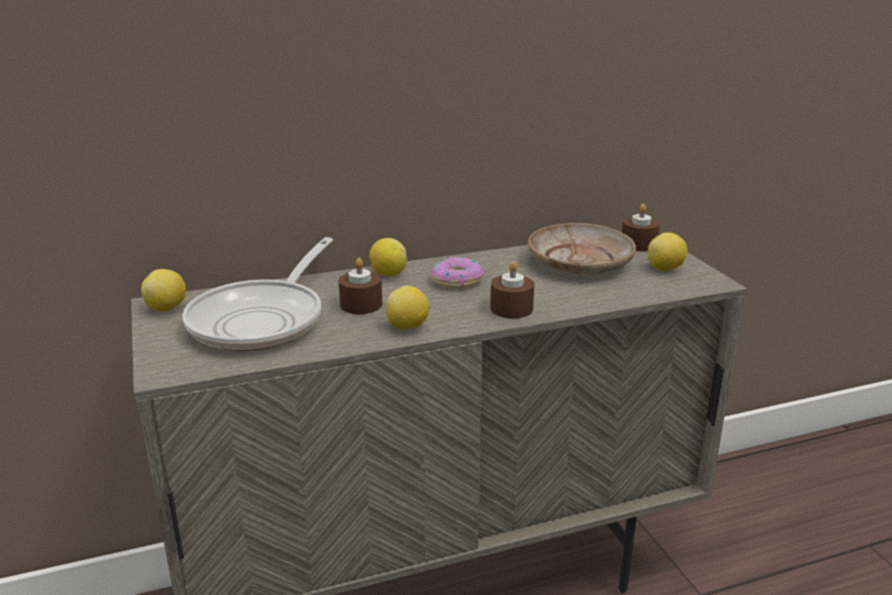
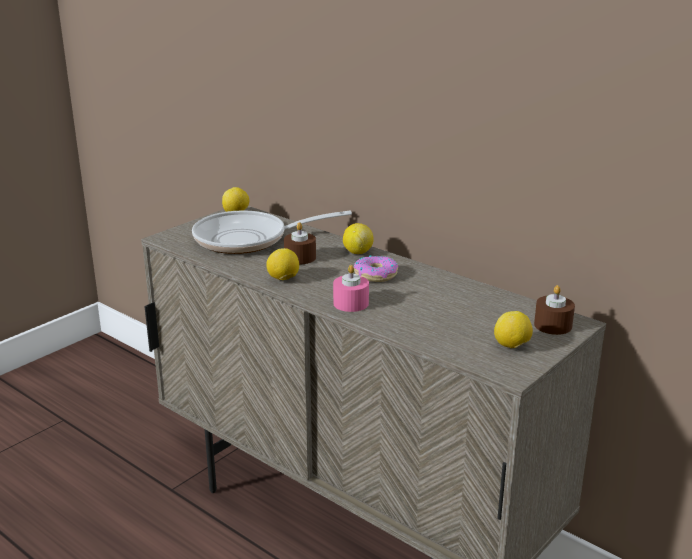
camera: 60 degrees right, 0 degrees up
(511, 308) = (351, 303): brown candle -> pink candle
(580, 262) = (474, 309): beige plate -> none

